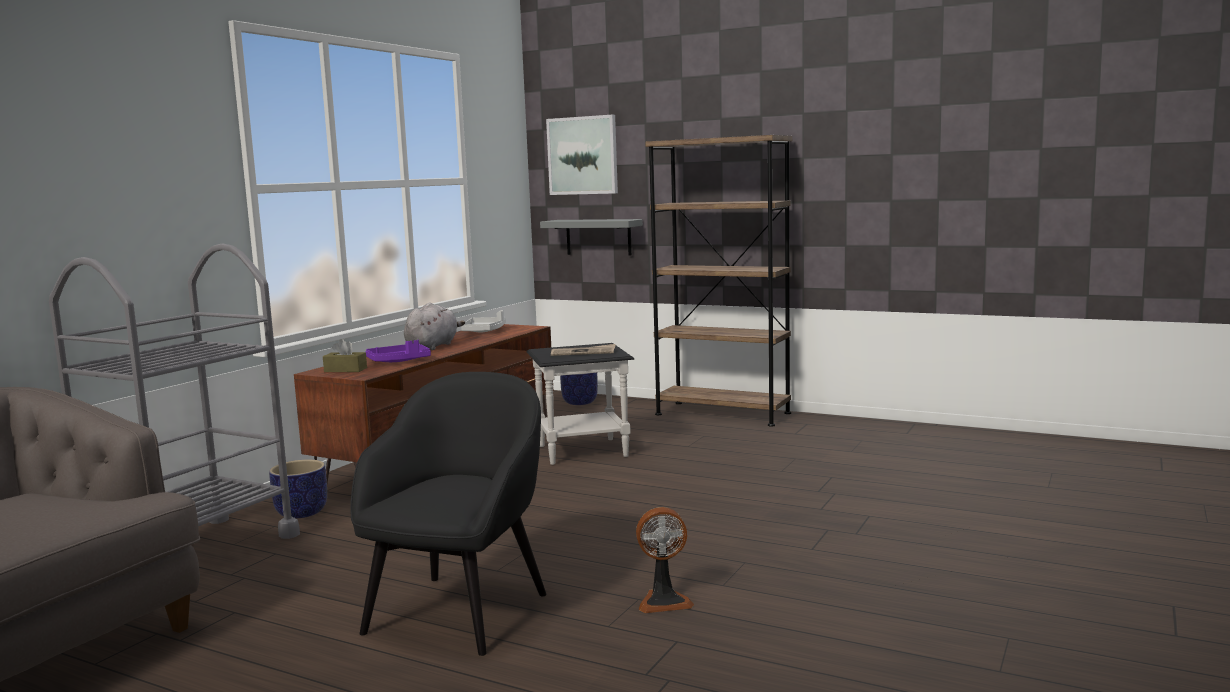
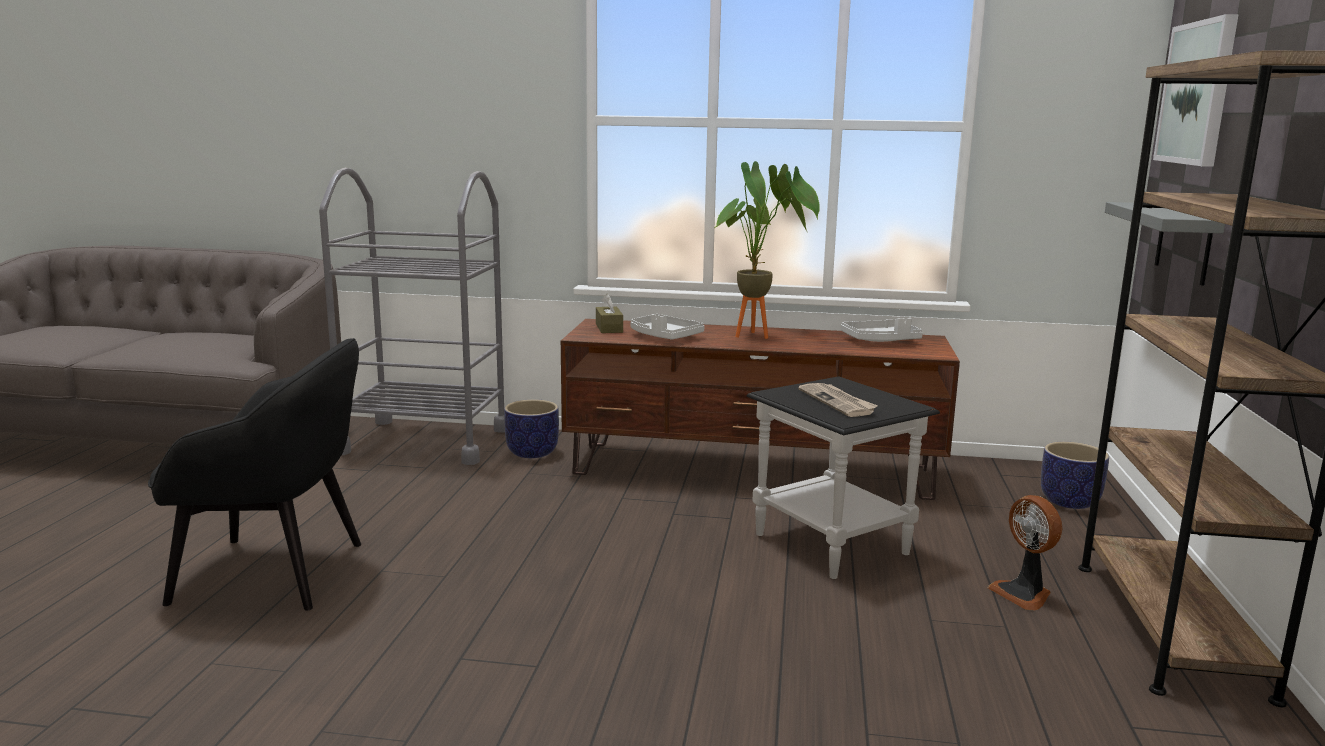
camera: 70 degrees right, 5 degrees up
(399, 361) = (664, 337): purple tray -> grey tray
(433, 346) = (760, 336): grey plush toy -> potted plant
(664, 601) = (274, 690): fan -> fan (1024, 594)

